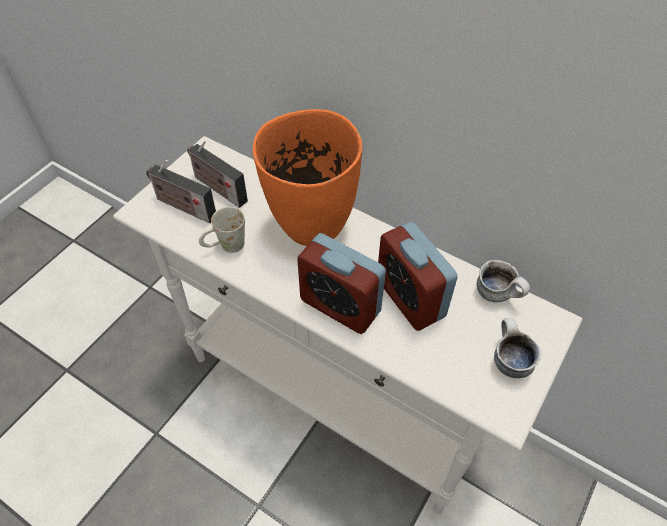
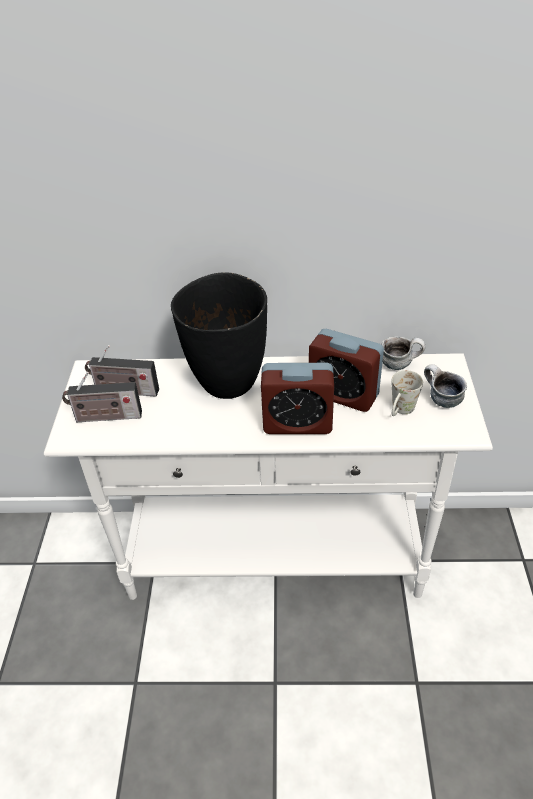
camera: 30 degrees left, 10 degrees down
(225, 246) = (169, 428): white mug -> white mug (400, 411)
(311, 227) = (228, 383): orange vase -> black vase

